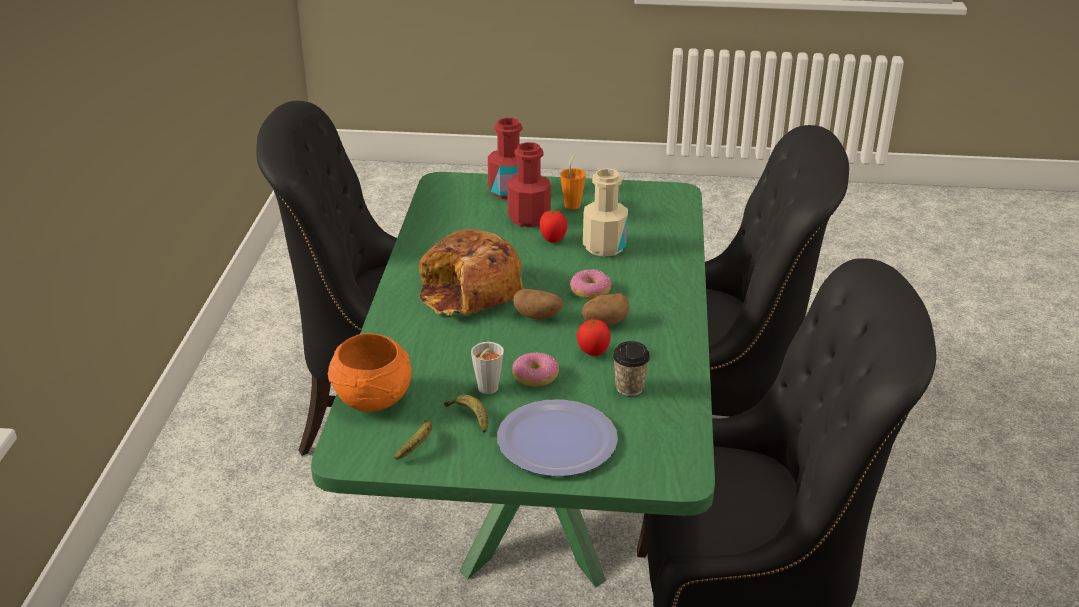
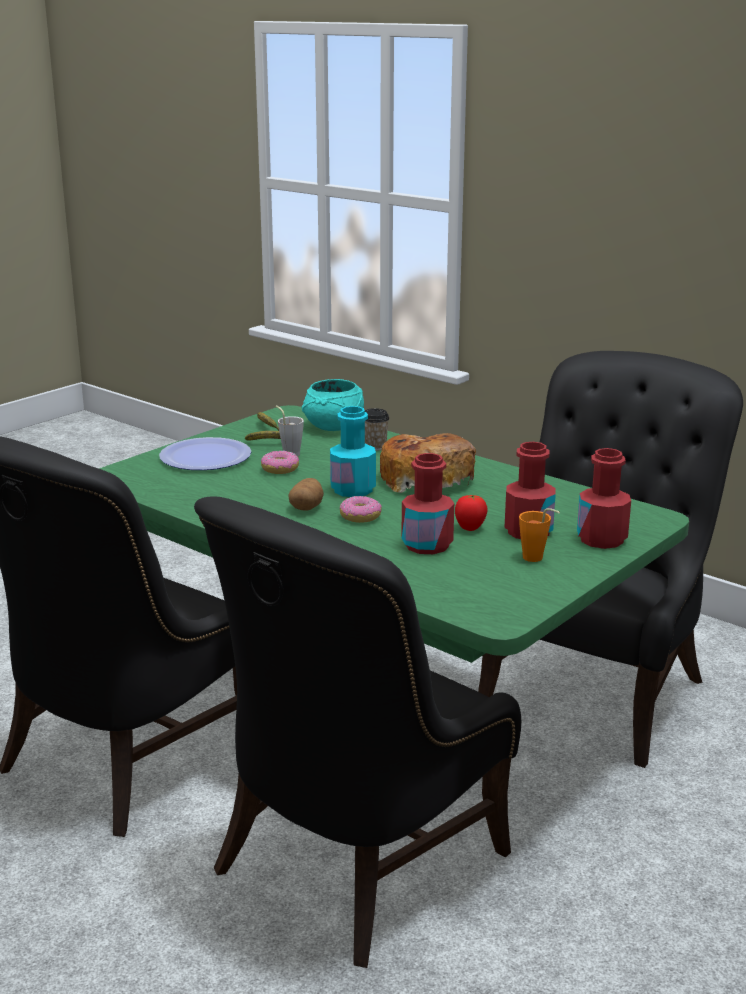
camera: 125 degrees right, 10 degrees down
(373, 398) = (334, 427): orange bowl -> turquoise bowl
(538, 316) = (353, 489): potato -> turquoise bottle
(593, 352) = (275, 492): tomato -> none
(604, 247) = (427, 545): beige bottle -> red bottle
(629, 388) = (216, 490): cup -> cup (374, 447)

